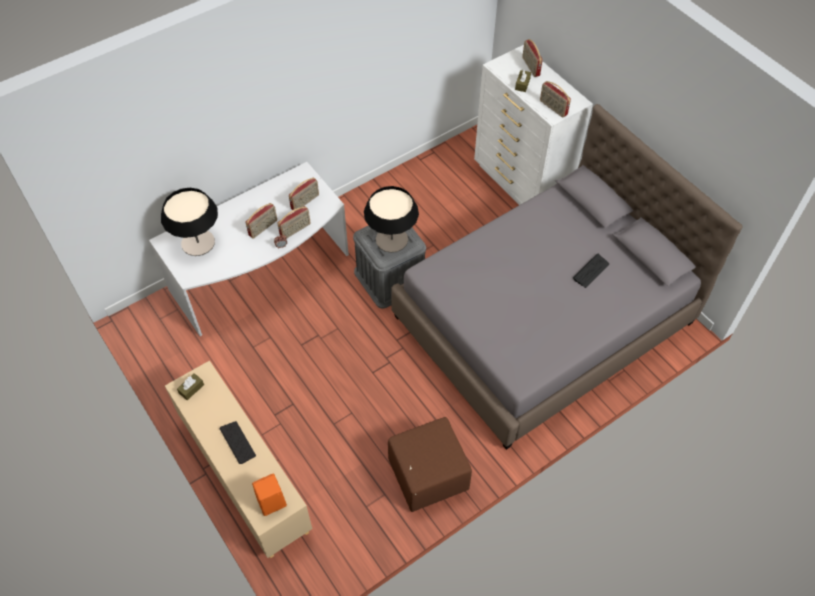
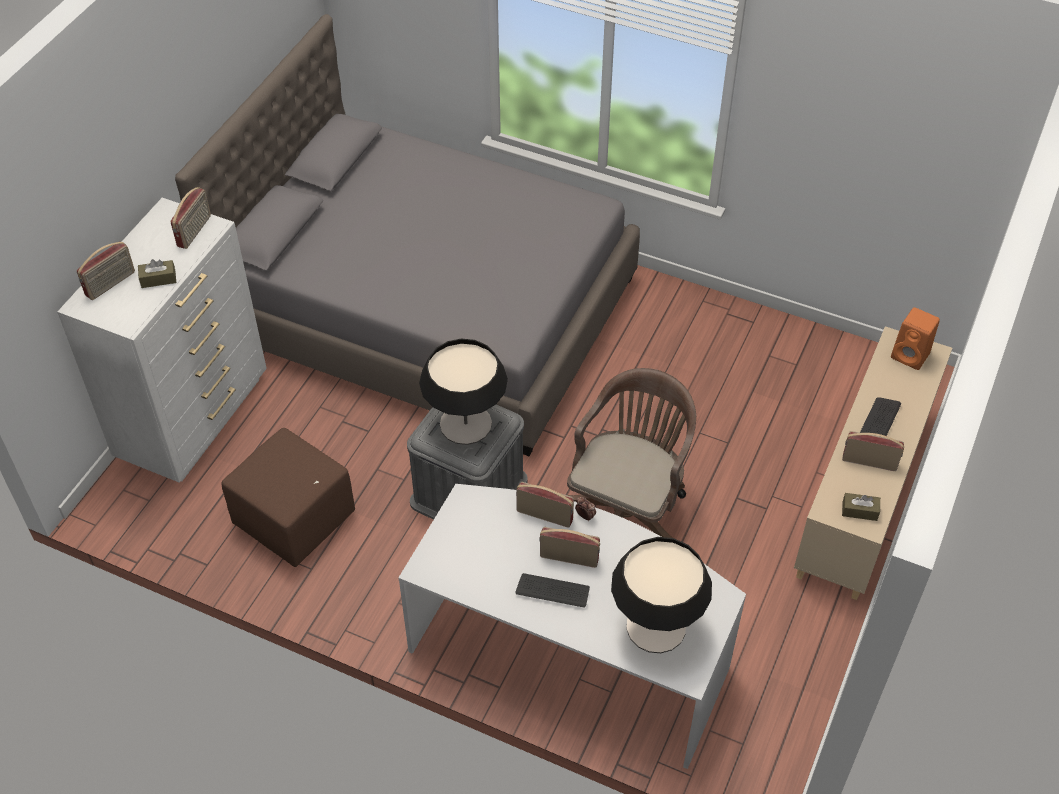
camera: 120 degrees left, 5 degrees down
(305, 202) = (484, 532): radio -> radio (869, 461)
(324, 344) = (627, 511): none -> brown office chair
(427, 476) = (717, 329): brown ottoman -> brown ottoman (295, 519)
(591, 271) = (397, 199): keyboard -> keyboard (553, 591)

